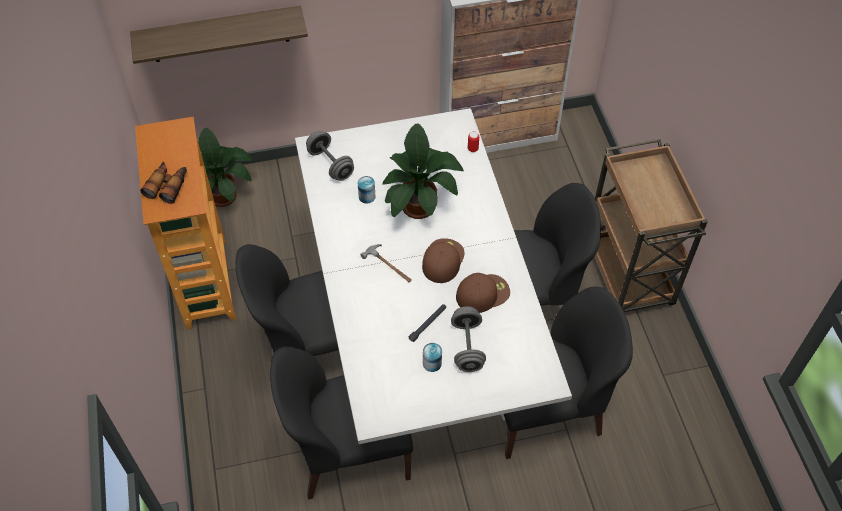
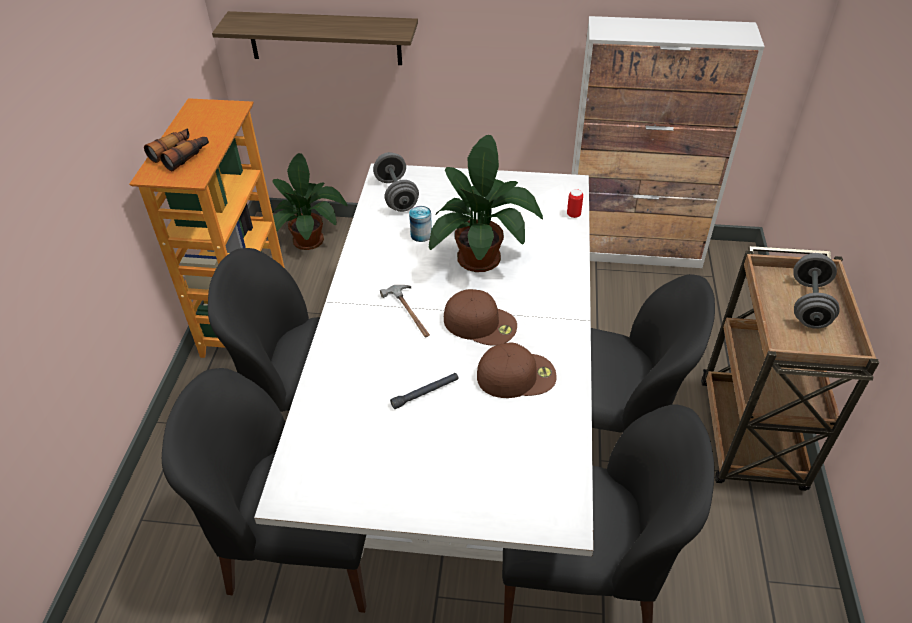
camera: 20 degrees right, 10 degrees down
(432, 363) = (407, 444): can -> none
(442, 260) = (481, 323): brown cap -> brown cap turned 75 degrees clockwise
(467, 347) = (466, 436): grey dumbbell -> grey dumbbell (809, 304)

